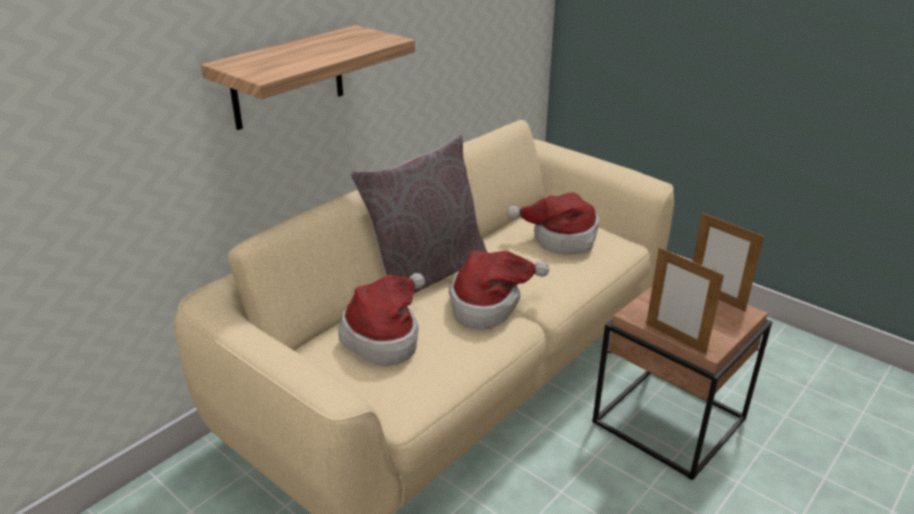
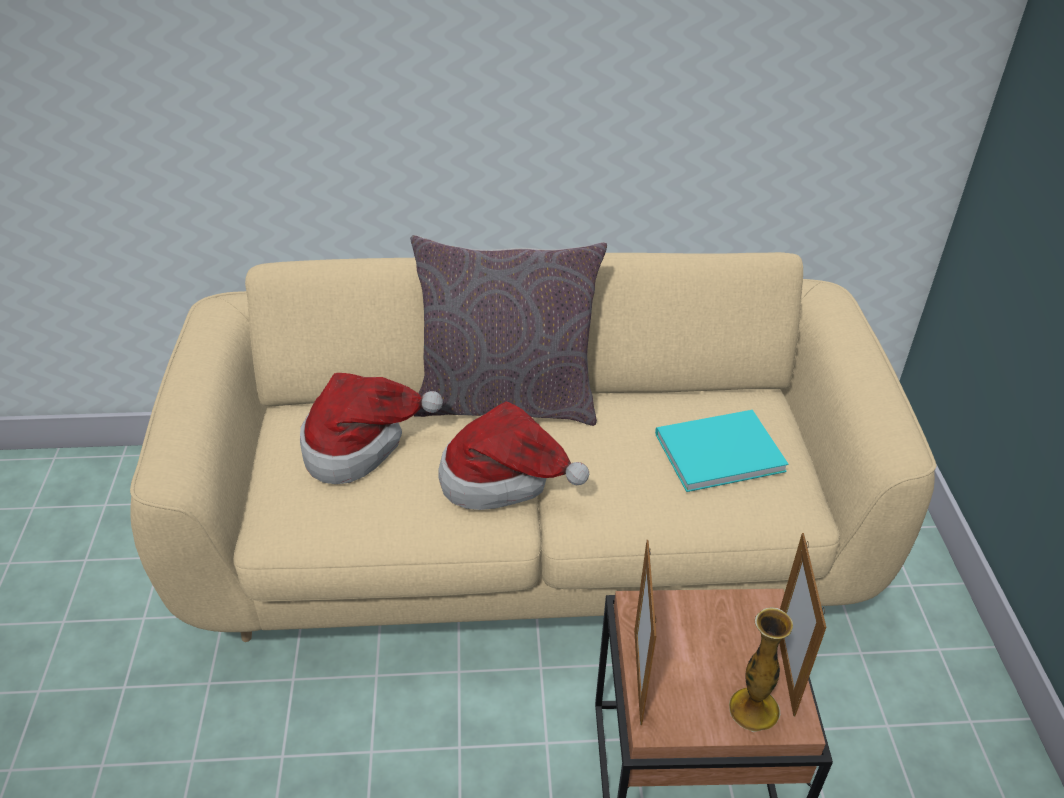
camera: 45 degrees right, 10 degrees up
(288, 77) = (401, 88): shelf -> none
(561, 239) = (715, 451): hat -> turquoise book
(730, 318) = (754, 709): none -> vase

